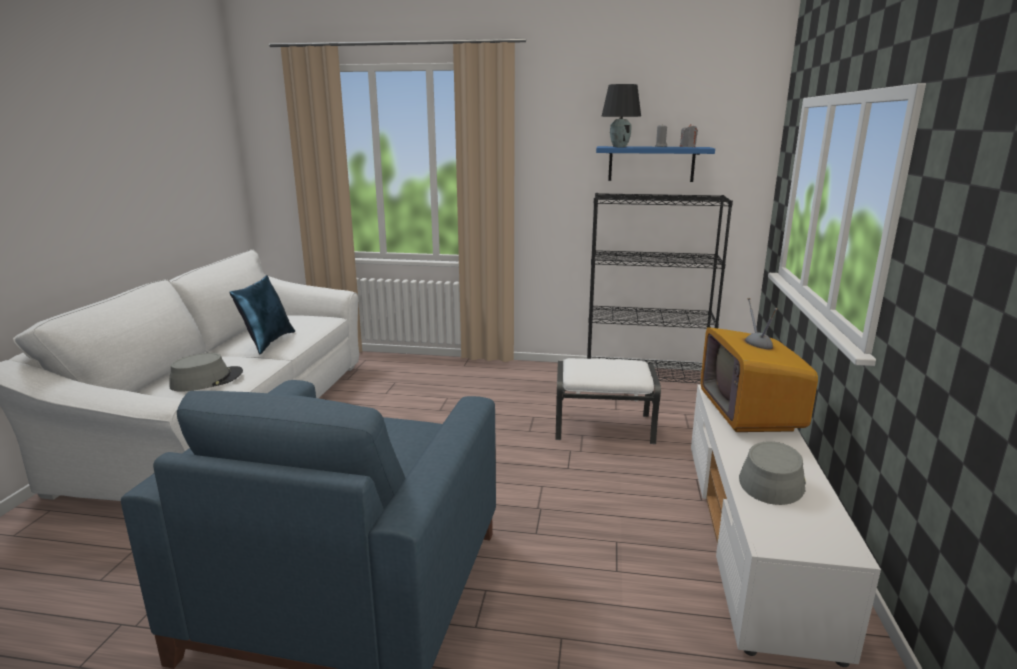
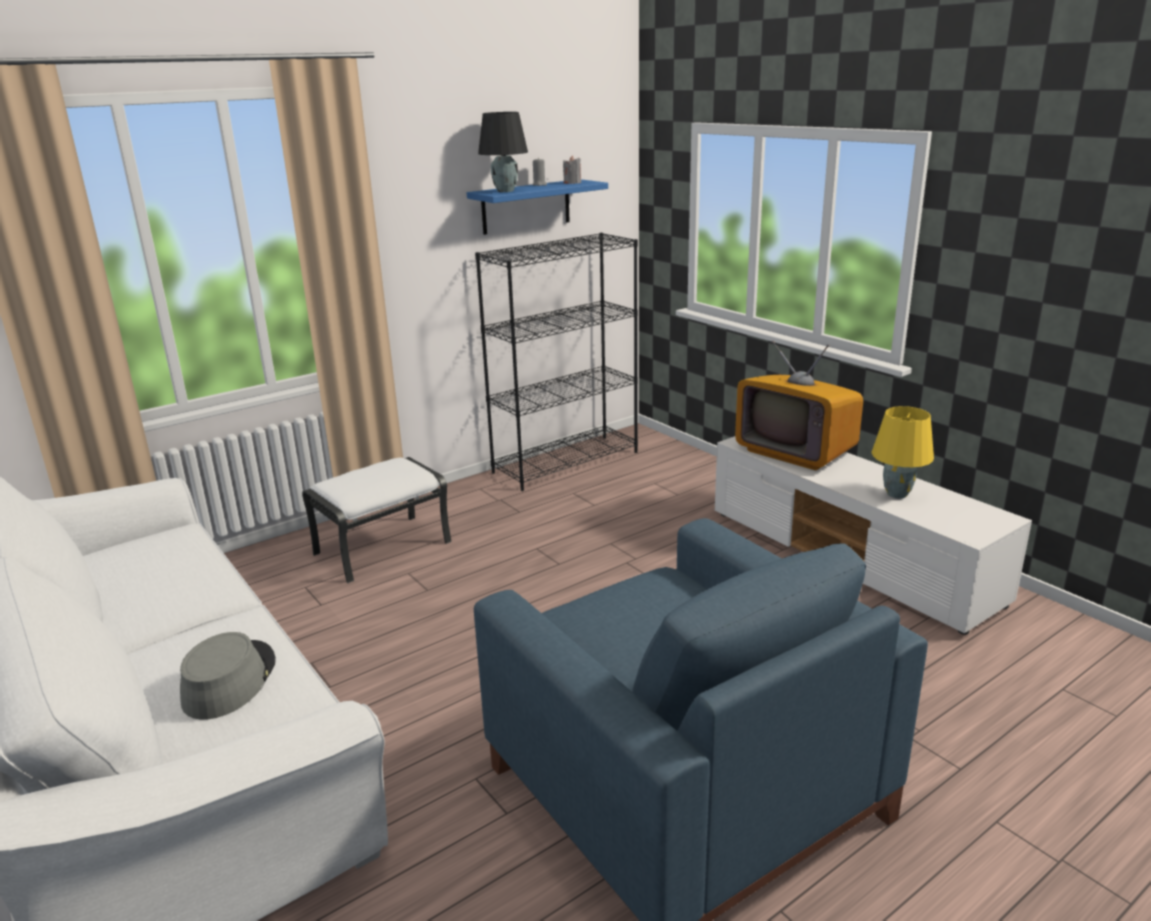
camera: 45 degrees left, 5 degrees up
(267, 342) = (176, 598): blue pillow -> none
(604, 427) = (614, 526): white ottoman -> white ottoman (383, 547)
(771, 479) = (896, 494): grey hat -> yellow table lamp

